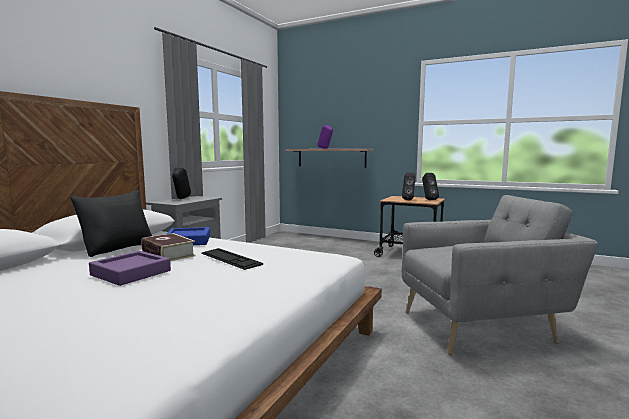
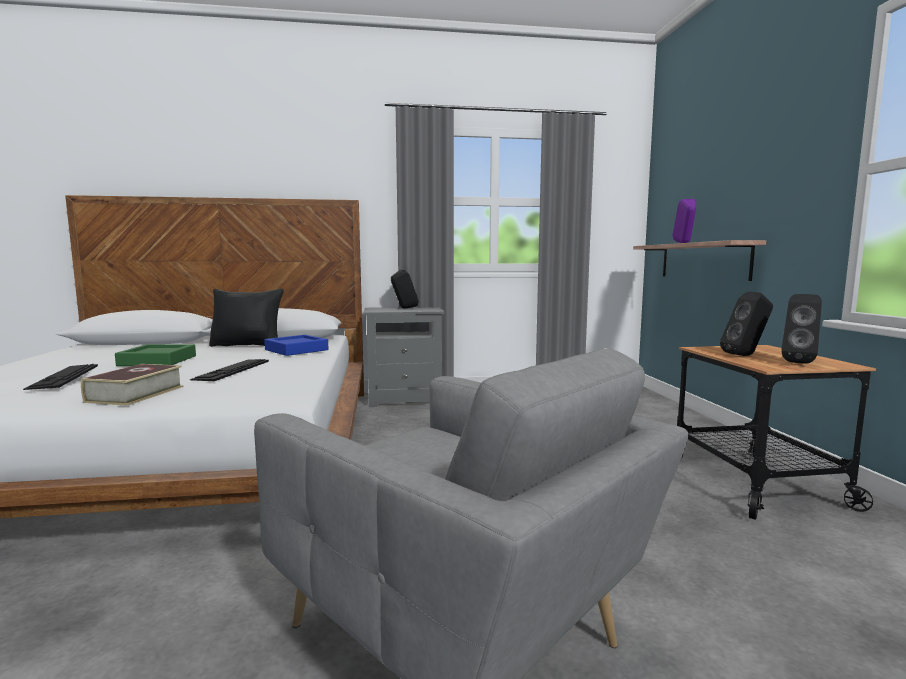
camera: 55 degrees right, 0 degrees up
(131, 273) = (158, 361): purple tray -> green tray
(138, 301) = (64, 376): none -> keyboard
(168, 254) = (231, 355): book -> book (136, 394)

